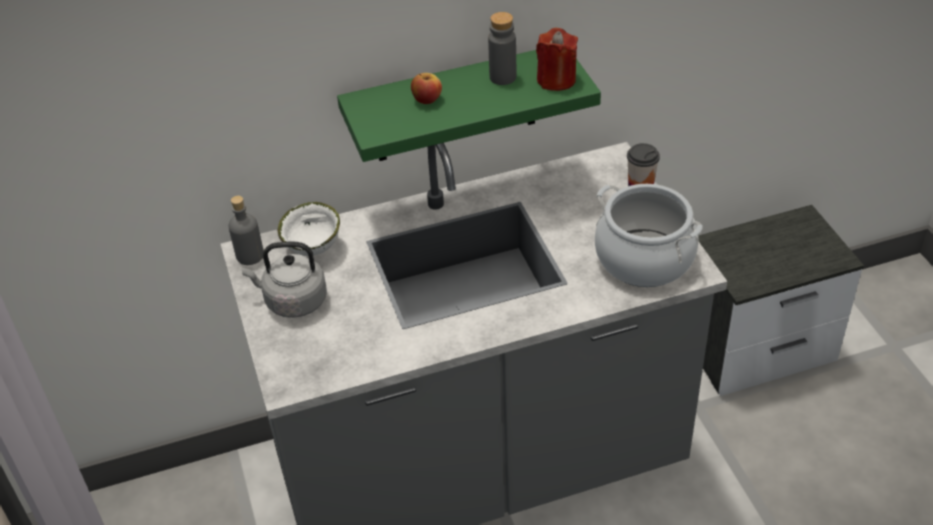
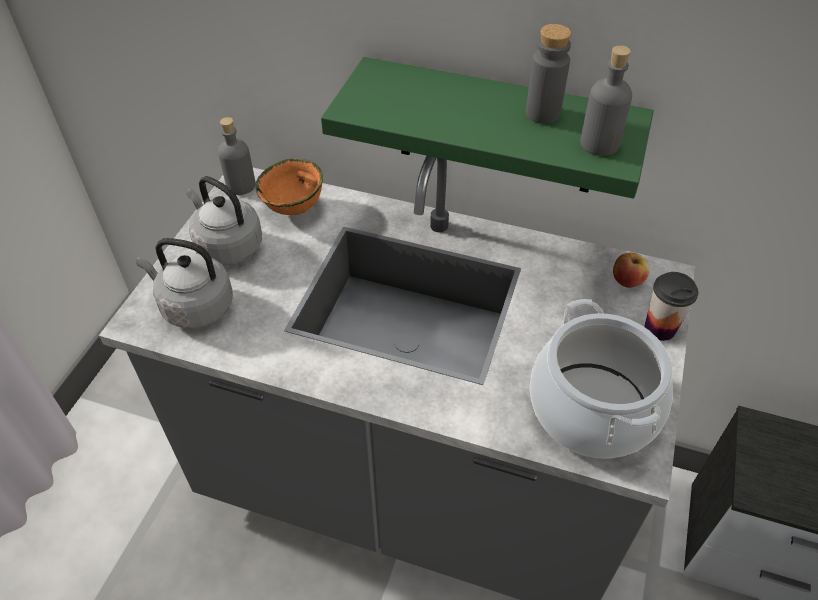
camera: 35 degrees right, 5 degrees up
(314, 249) = (295, 209): white bowl -> orange bowl
(317, 352) = (194, 306): none -> grey kettle
(427, 99) = (439, 99): apple -> apple (627, 281)
(556, 80) = (599, 144): red candle -> grey bottle

